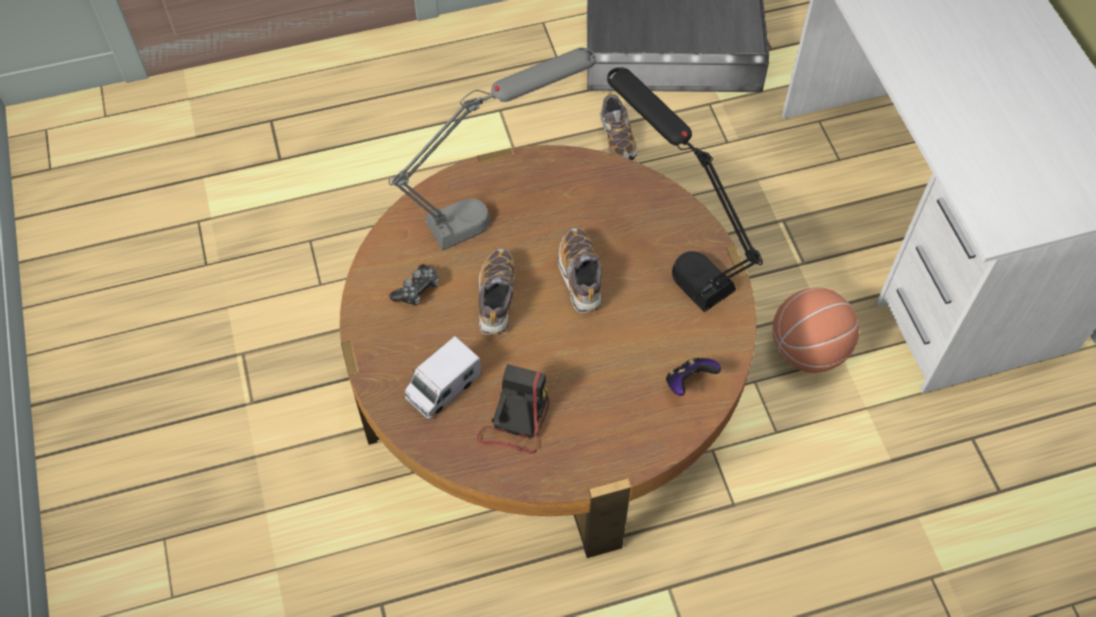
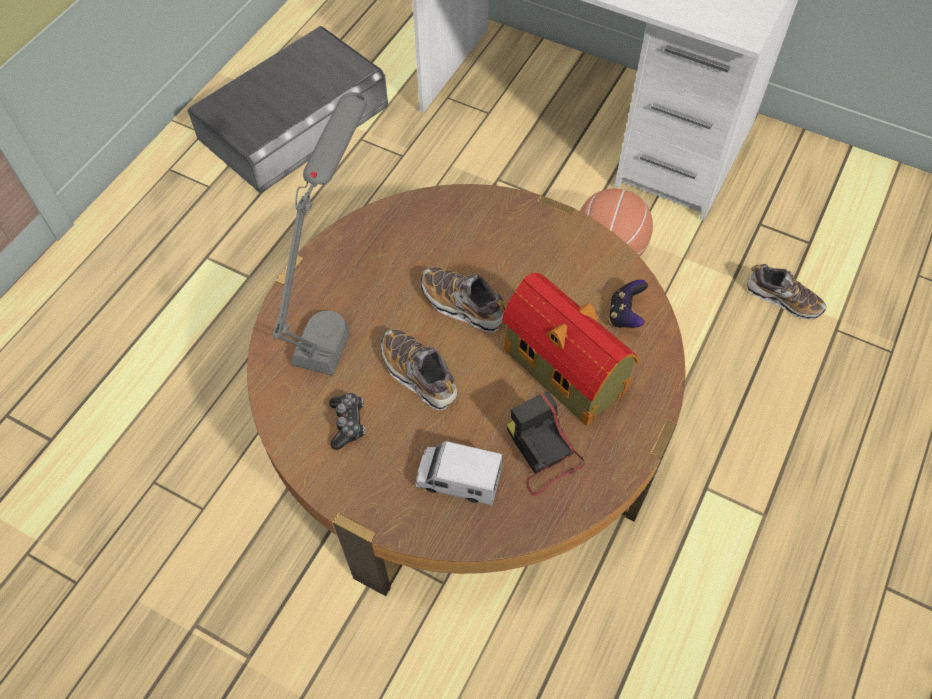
camera: 45 degrees left, 0 degrees up
(443, 387) = (458, 480): toy truck -> toy truck turned 105 degrees clockwise
(596, 384) = (566, 373): none -> toy house
(617, 138) = (321, 210): shoe -> shoe (782, 299)
(672, 252) = (507, 234): black table lamp -> none

